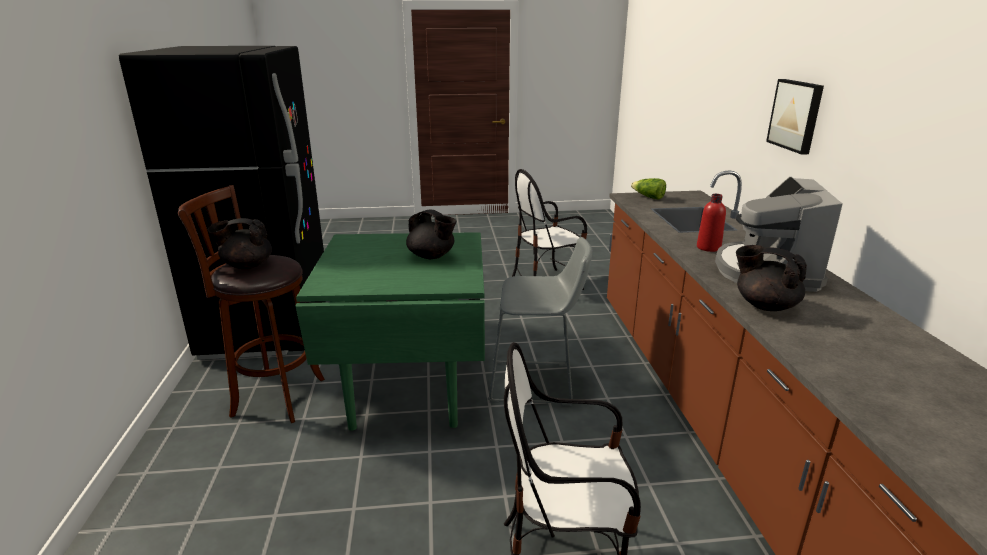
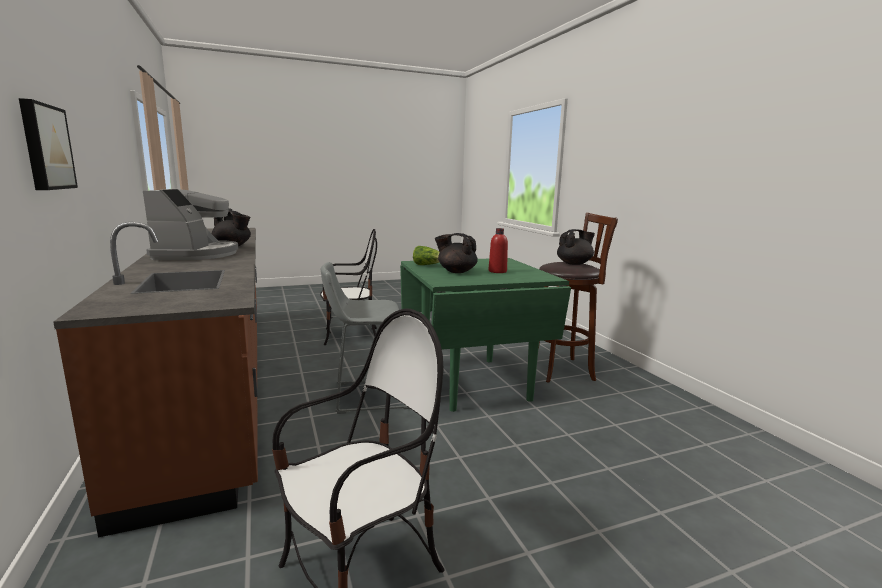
camera: 165 degrees right, 10 degrees down
(268, 327) = (678, 418): black fridge -> none
(648, 197) = (194, 302): lettuce -> lettuce (428, 265)
(708, 248) = (216, 262): red bottle -> red bottle (497, 271)

